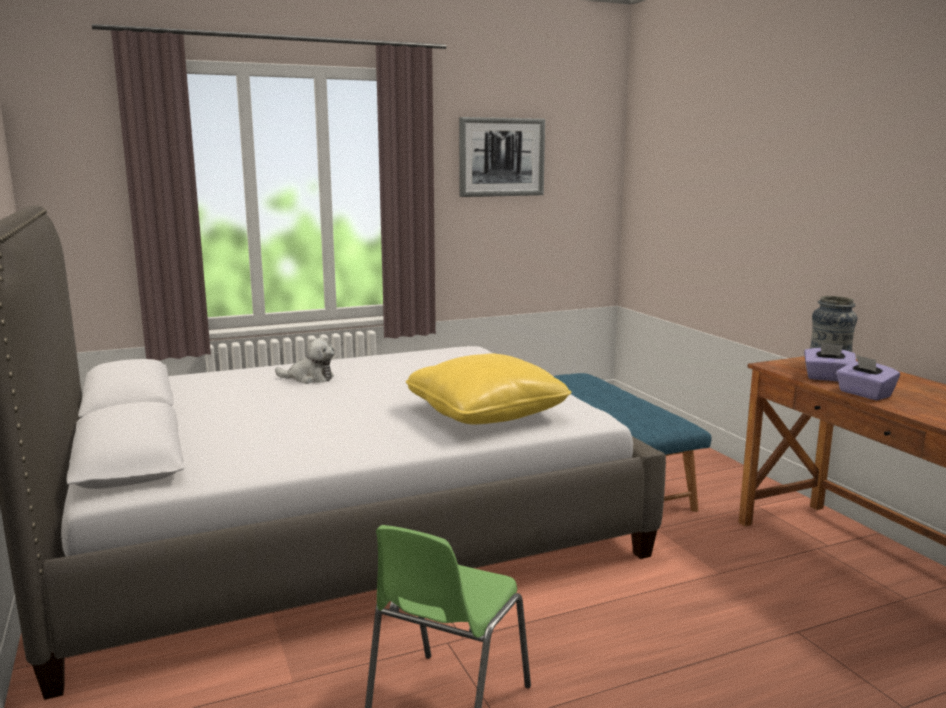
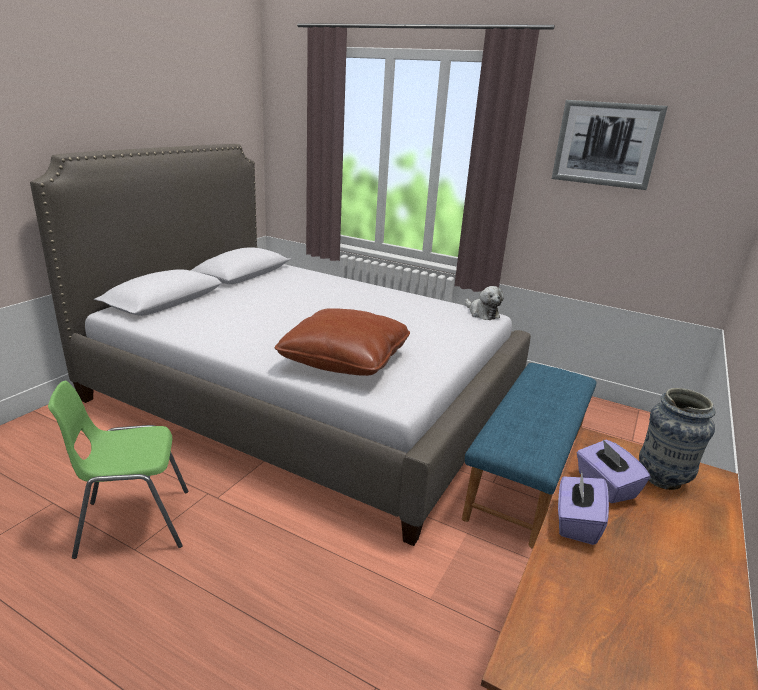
camera: 50 degrees right, 10 degrees up
(309, 378) = (339, 294): plush toy -> plush toy (482, 313)
(486, 413) = (345, 360): yellow pillow -> brown pillow

